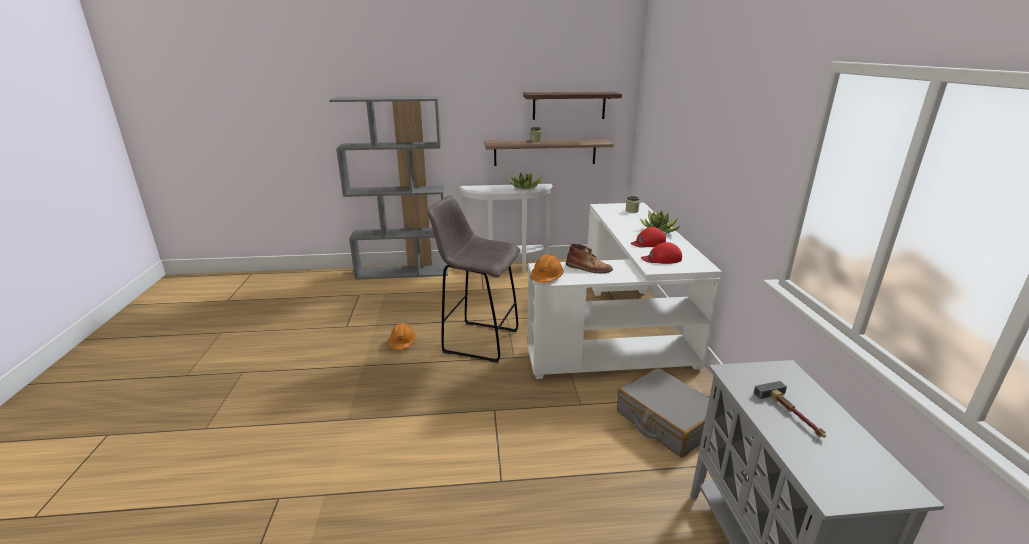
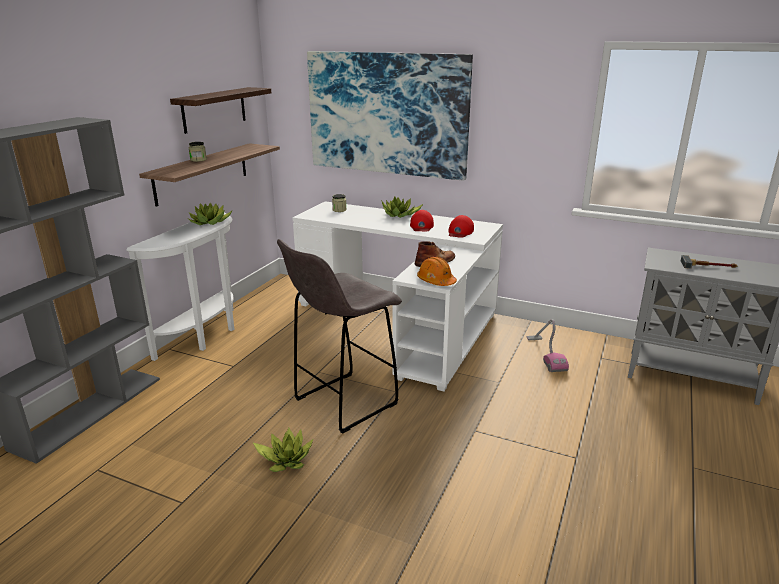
camera: 60 degrees left, 0 degrees up
(402, 342) = (286, 459): orange hard hat -> potted plant
(666, 421) = (545, 354): grey suitcase -> vacuum cleaner
(682, 129) = (387, 114): none -> picture

